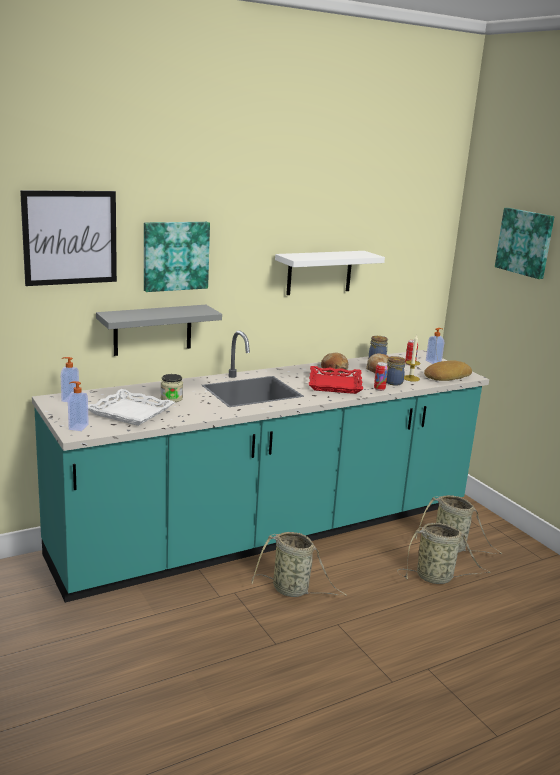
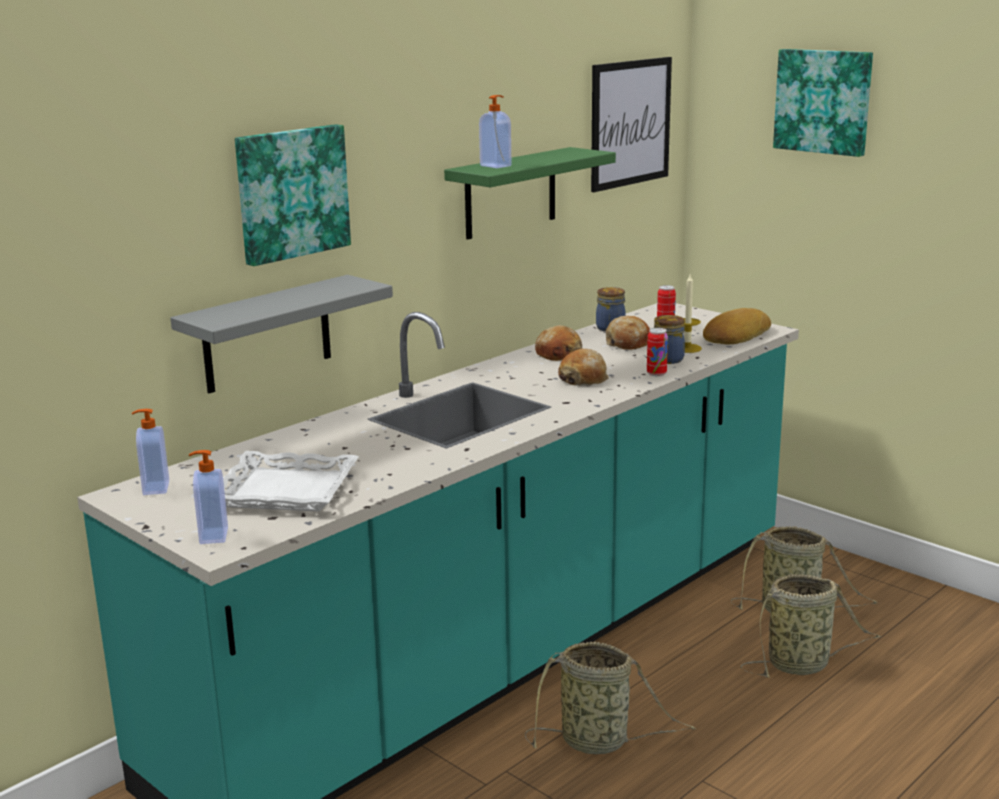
camera: 15 degrees left, 0 degrees up
(70, 237) = (112, 182): picture -> picture (630, 123)
(171, 399) = (337, 452): jar -> none
(319, 272) = (510, 193): white shelf -> green shelf
(335, 384) = (583, 378): red tray -> bread
(433, 362) = (696, 317): soap dispenser -> soap dispenser (496, 166)

